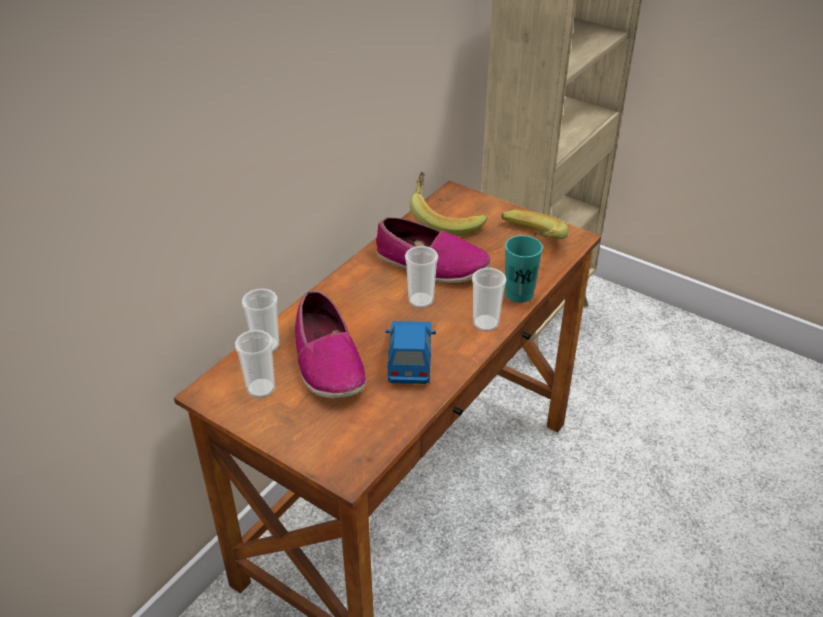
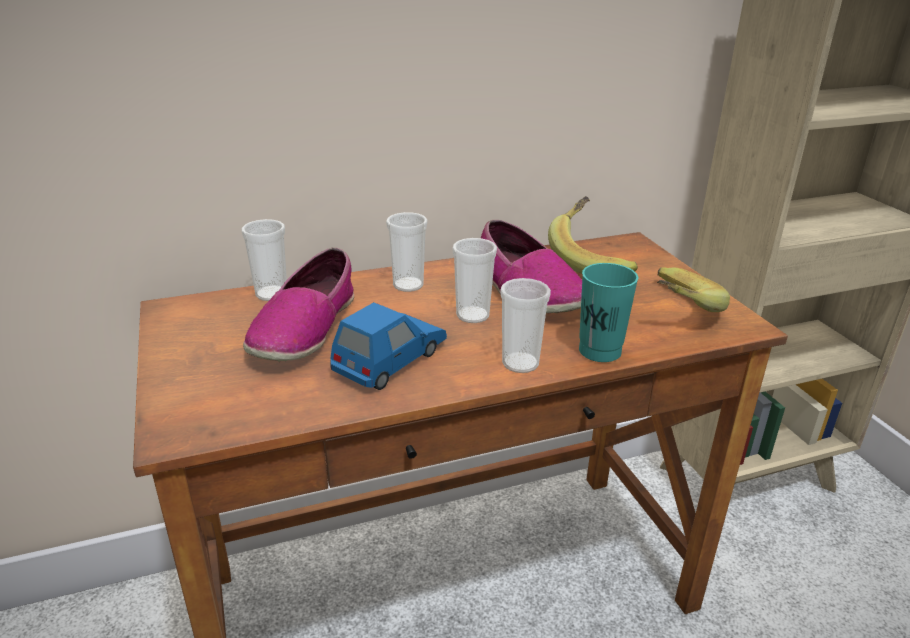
camera: 35 degrees right, 10 degrees down
(261, 388) = (214, 324): cup -> cup (408, 285)

